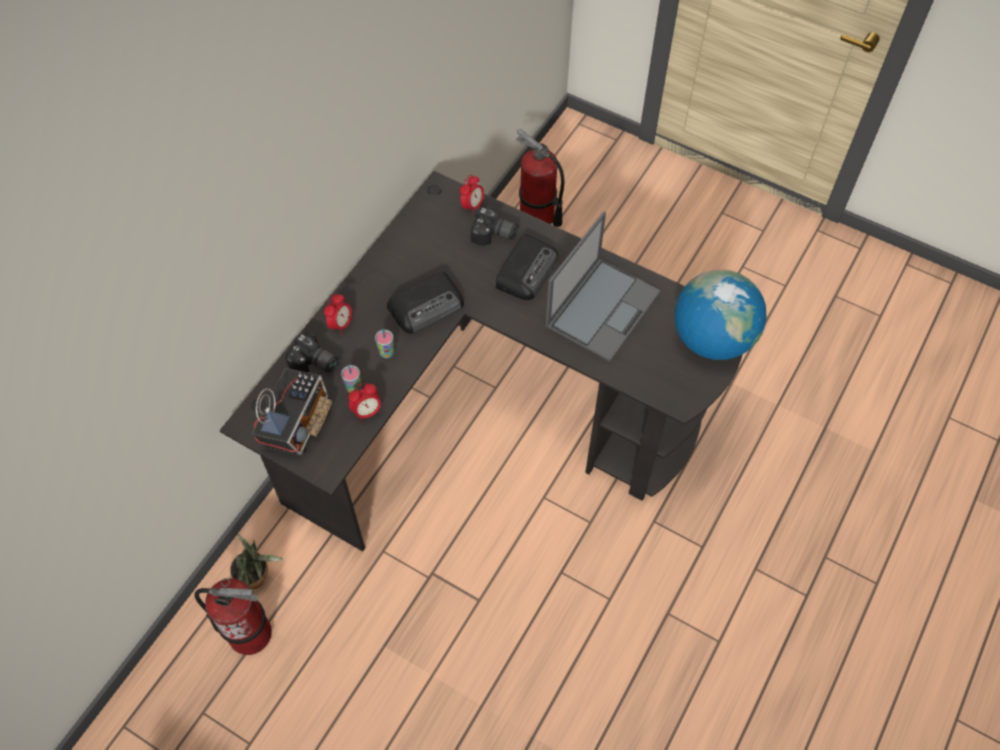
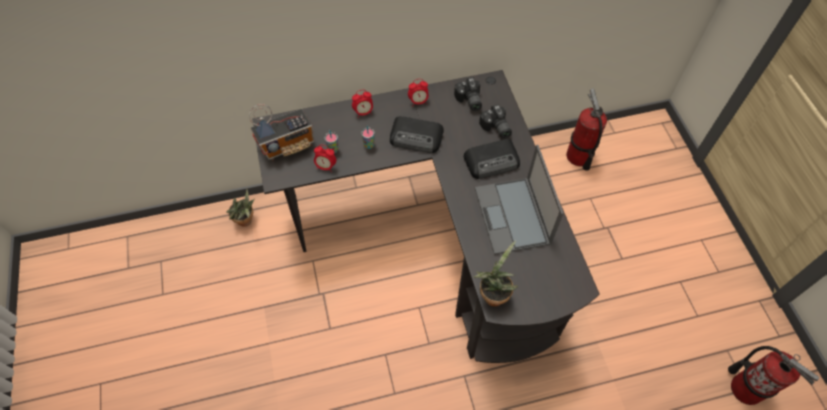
camera: 45 degrees right, 0 degrees up
(249, 633) = (216, 243): fire extinguisher -> fire extinguisher (746, 388)
(314, 364) = (329, 122): camera -> camera (468, 101)
(472, 206) = (501, 104): alarm clock -> alarm clock (418, 102)
(603, 307) = (513, 216): laptop -> laptop turned 90 degrees clockwise
(664, 393) = (493, 294): none -> potted plant
(712, 339) = (559, 289): globe -> none

